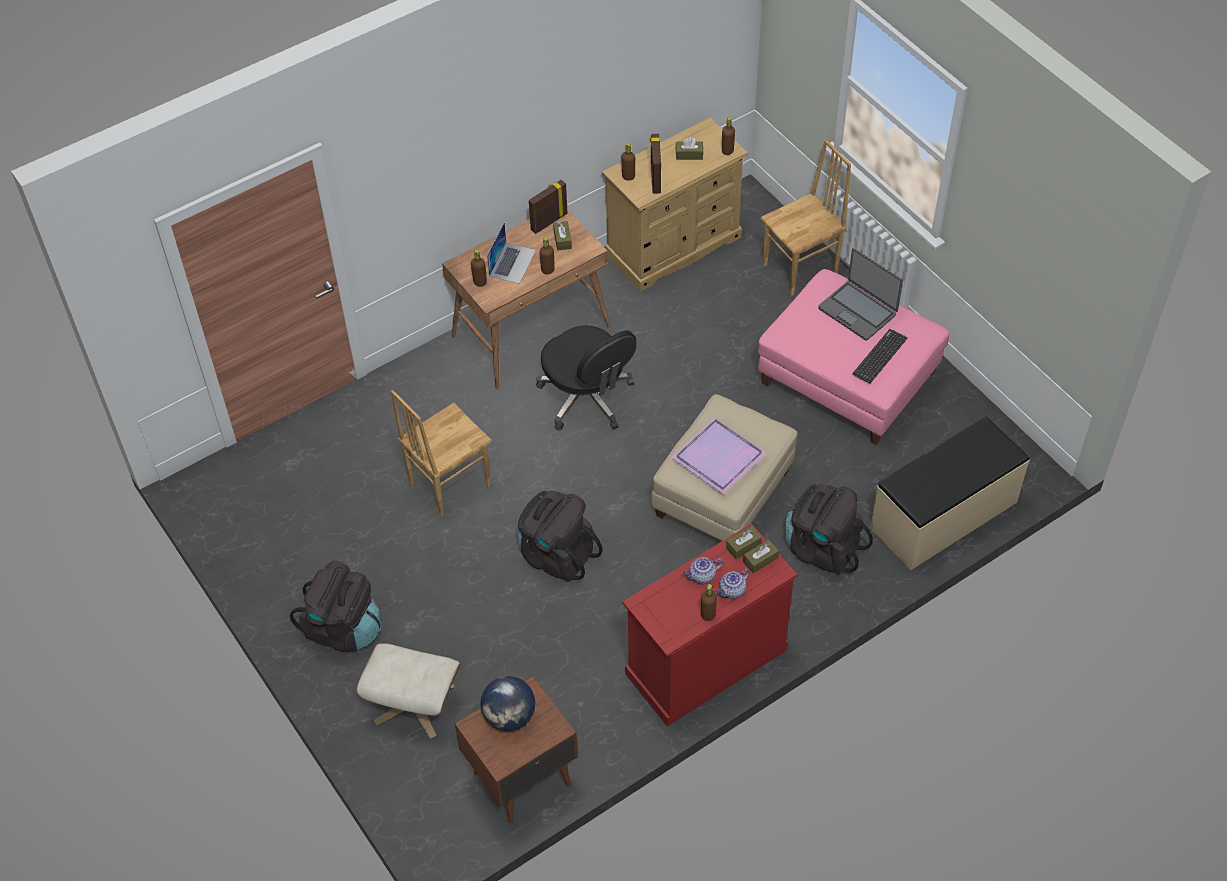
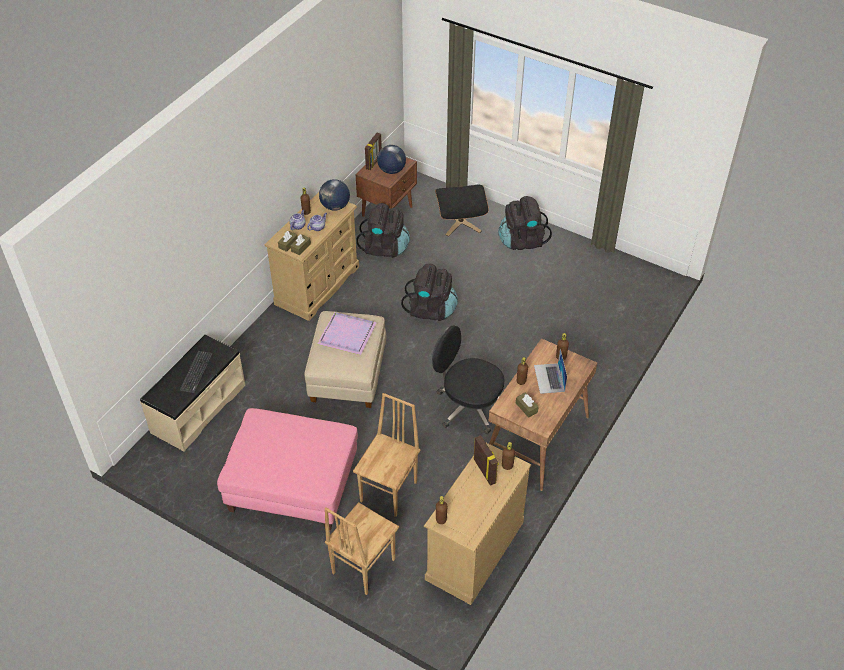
camera: 155 degrees right, 5 degrees down
(414, 704) = (460, 222): beige ottoman -> black ottoman
(448, 484) = (520, 326): brown chair -> brown chair (390, 491)
(548, 221) = (546, 418): picture frame -> picture frame (374, 162)
(657, 609) = (335, 206): none -> globe
(689, 154) = (470, 504): brown tissue box -> none
(705, 661) = (317, 285): red dresser -> beige dresser
(822, 548) = (272, 363): black backpack -> black backpack (385, 248)
(858, 311) = (290, 466): laptop -> none
(879, 356) = (263, 436): keyboard -> keyboard (196, 372)

